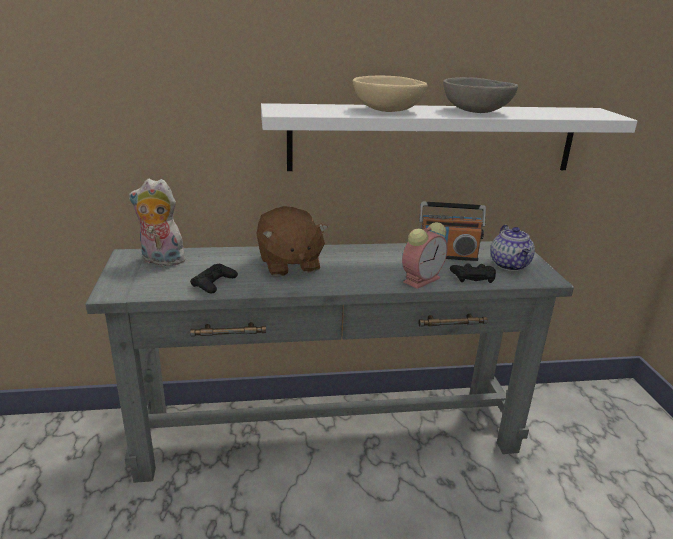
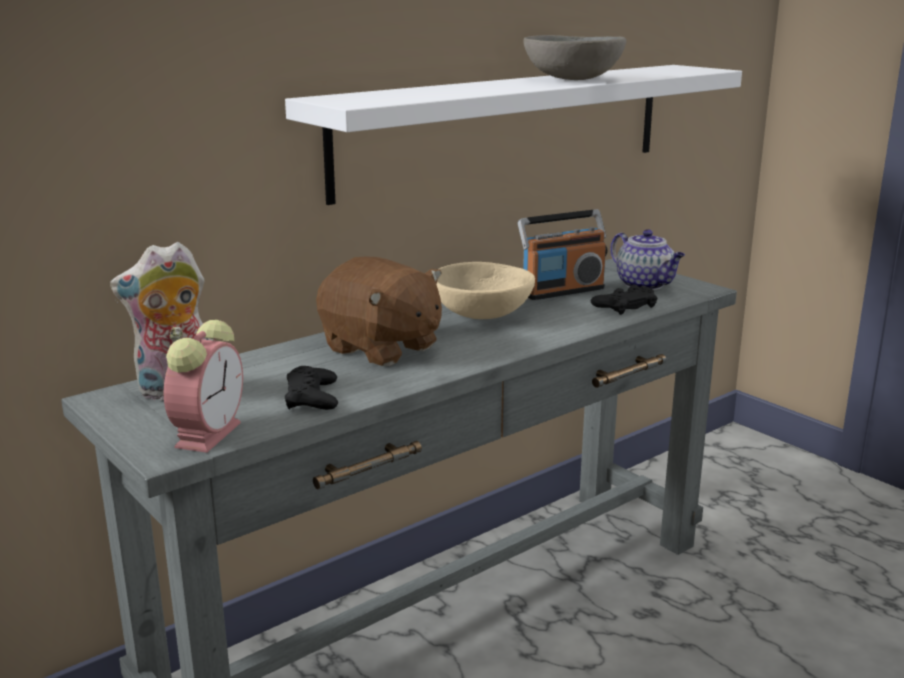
camera: 30 degrees left, 5 degrees down
(388, 110) = (477, 88): beige bowl -> beige bowl (483, 314)
(422, 279) = (574, 323): alarm clock -> alarm clock (209, 433)

